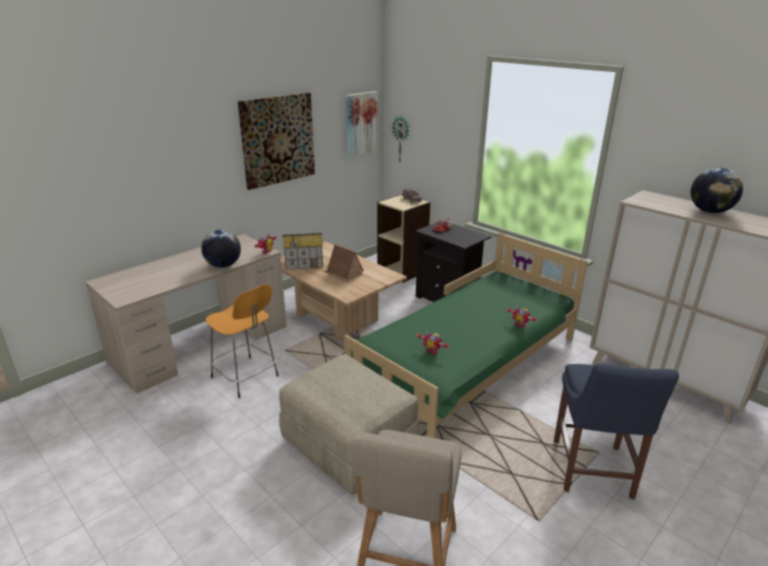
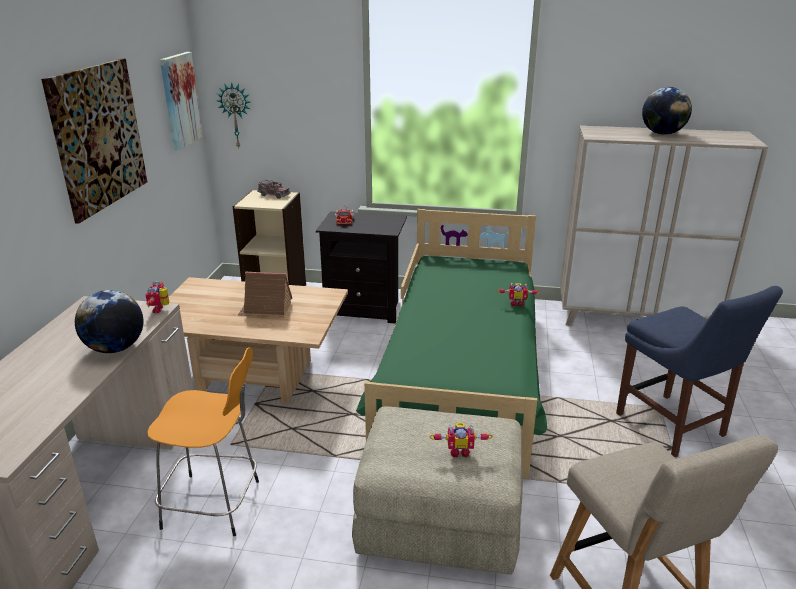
camera: 35 degrees left, 0 degrees up
(304, 263) = (196, 314): toy house -> none
(433, 351) = (471, 363): toy robot -> toy robot (459, 451)

